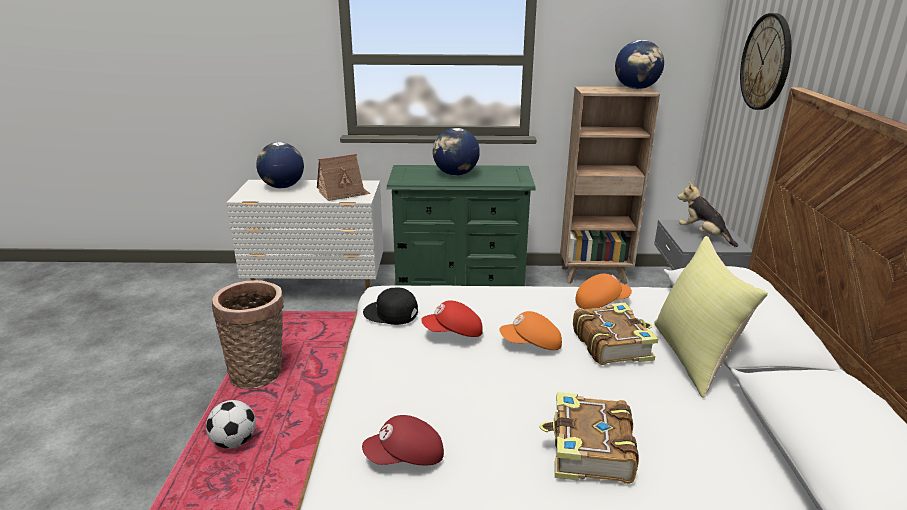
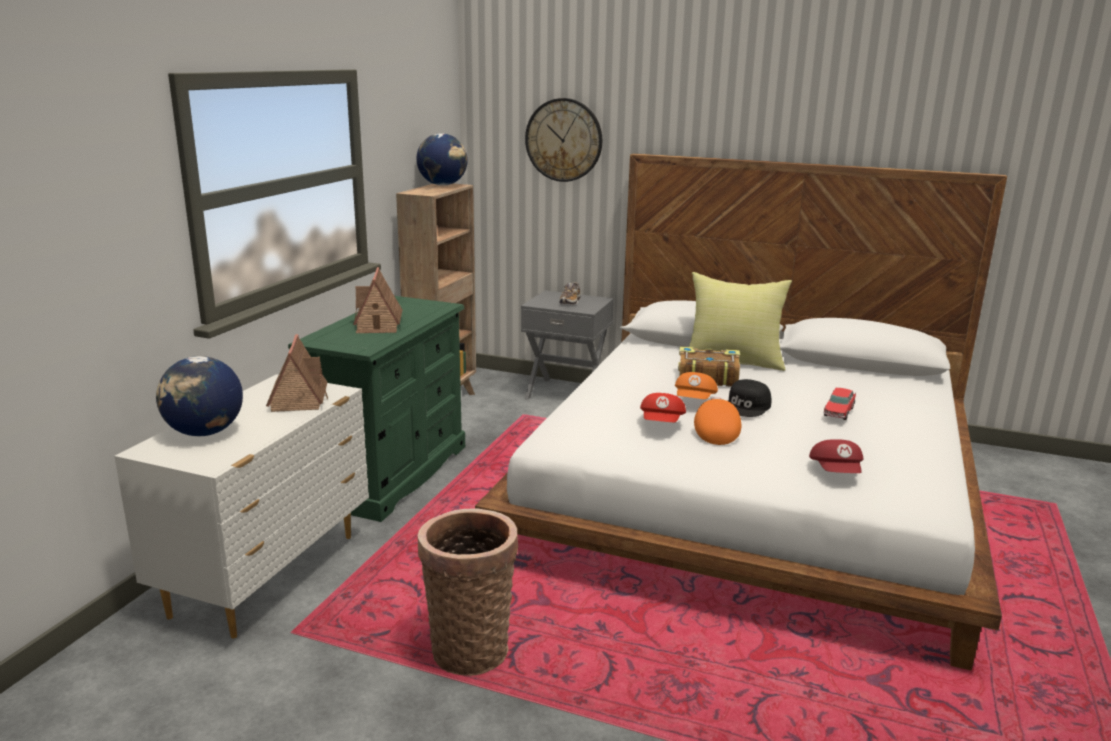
camera: 70 degrees left, 5 degrees down
(234, 442) = (612, 677): football -> none
(391, 313) = (604, 444): black cap -> black cap (747, 406)
(455, 174) = (378, 323): globe -> toy house
(589, 450) = (838, 412): book -> toy car
(601, 302) = (637, 366): orange cap -> orange cap (715, 433)
(703, 235) = (570, 302): plush toy -> shoe

